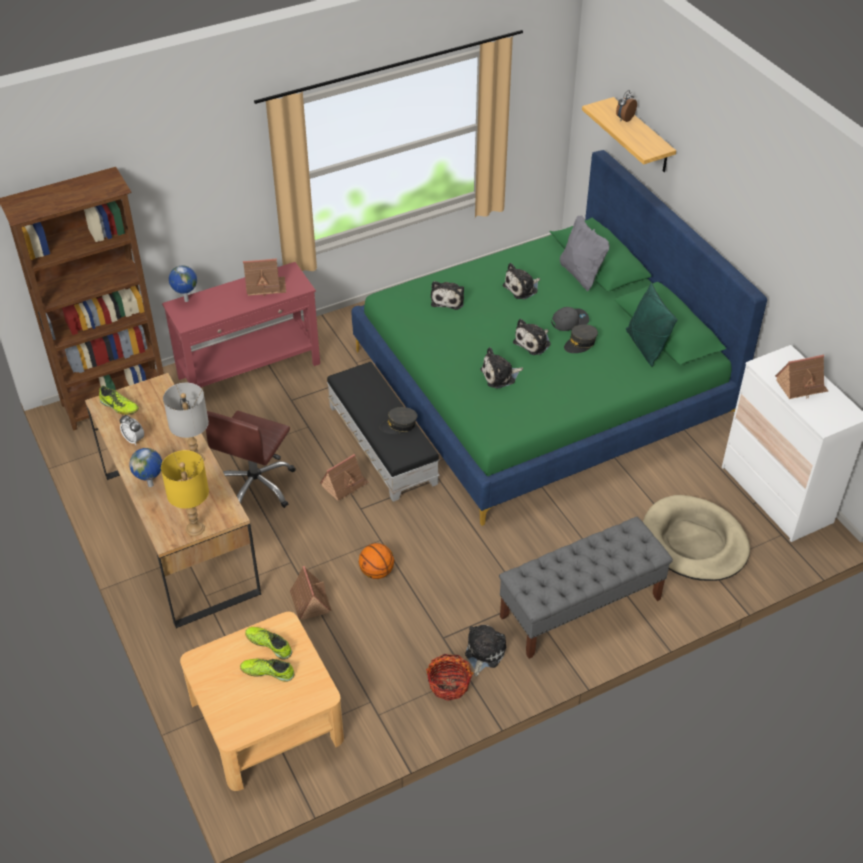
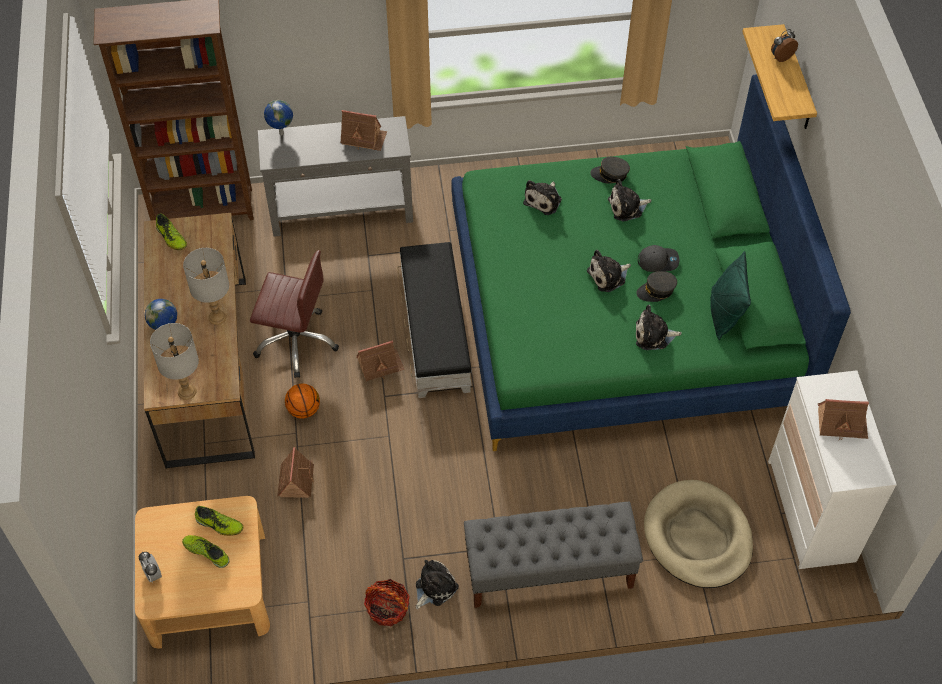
camera: 20 degrees right, 10 degrees up
(134, 440) = (170, 278): alarm clock -> alarm clock (153, 574)
(195, 529) = (186, 392): yellow table lamp -> grey table lamp
(250, 371) = (342, 210): red console table -> grey console table
(256, 486) = (296, 341): brown office chair -> brown office chair turned 120 degrees counterclockwise
(269, 644) = (219, 525): shoe -> shoe turned 150 degrees clockwise
(376, 572) = (370, 469): basketball -> basketball (303, 410)
(399, 425) = (445, 324): grey cap -> grey cap (610, 174)
(500, 376) = (556, 305): plush toy -> plush toy (654, 335)
(581, 275) = (697, 208): grey pillow -> none

